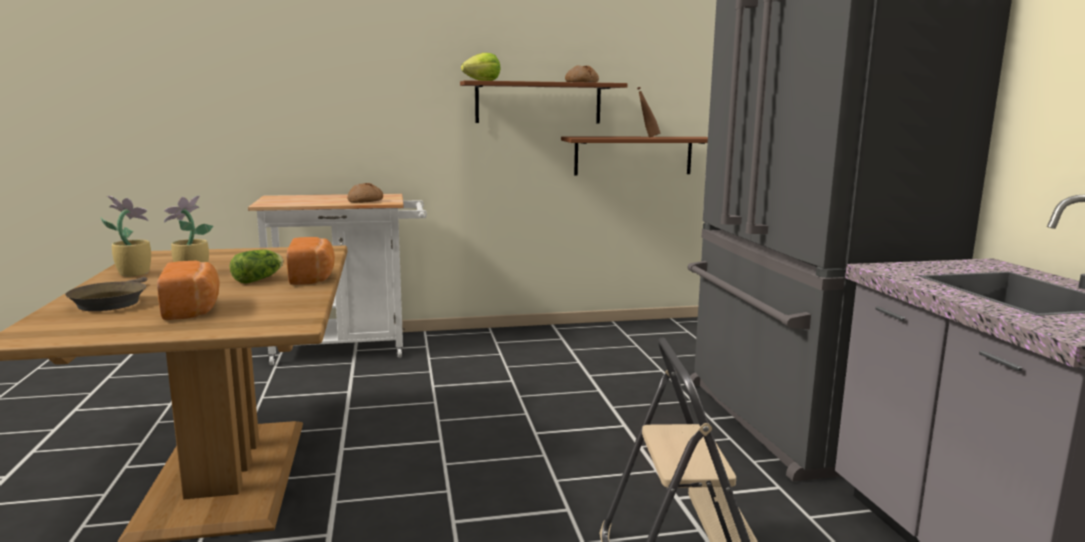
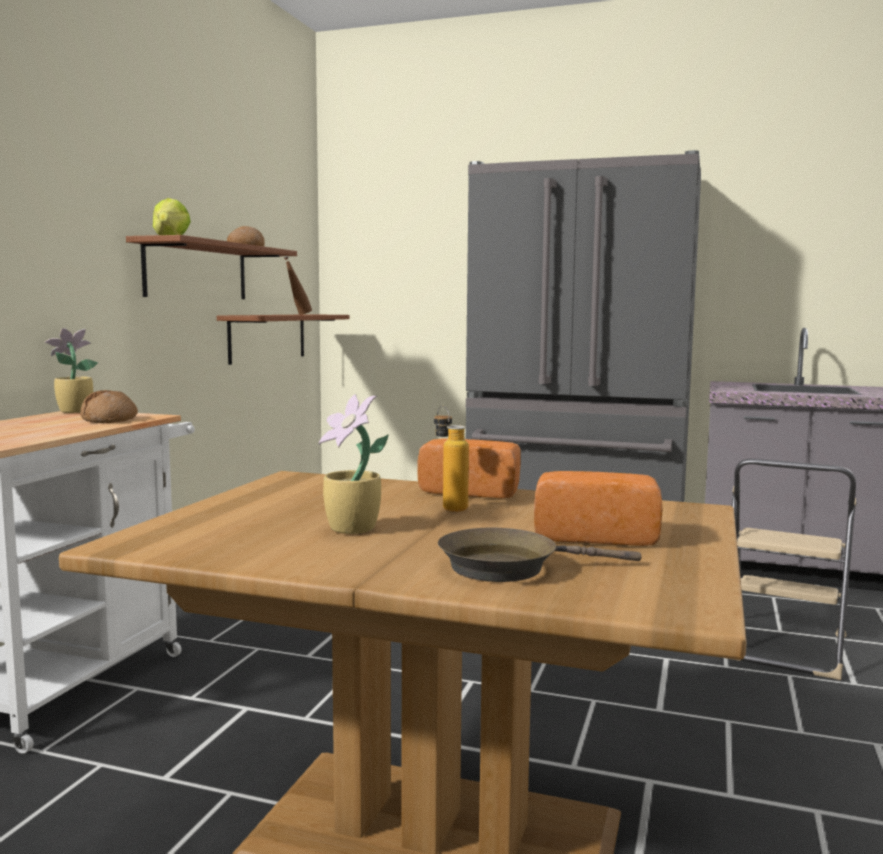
camera: 60 degrees left, 5 degrees down
(111, 302) = (508, 567): brown frying pan -> brown frying pan turned 150 degrees clockwise
(133, 273) = (296, 554): potted plant -> potted plant (73, 411)
(260, 279) = (449, 507): lettuce -> bottle

